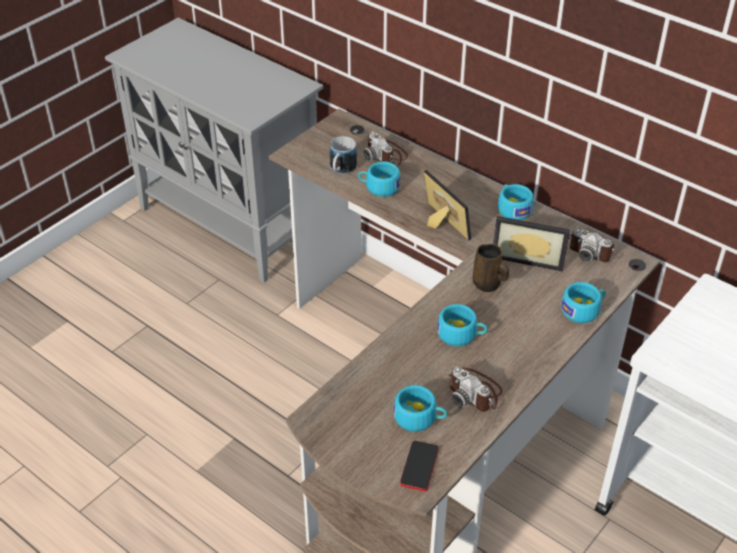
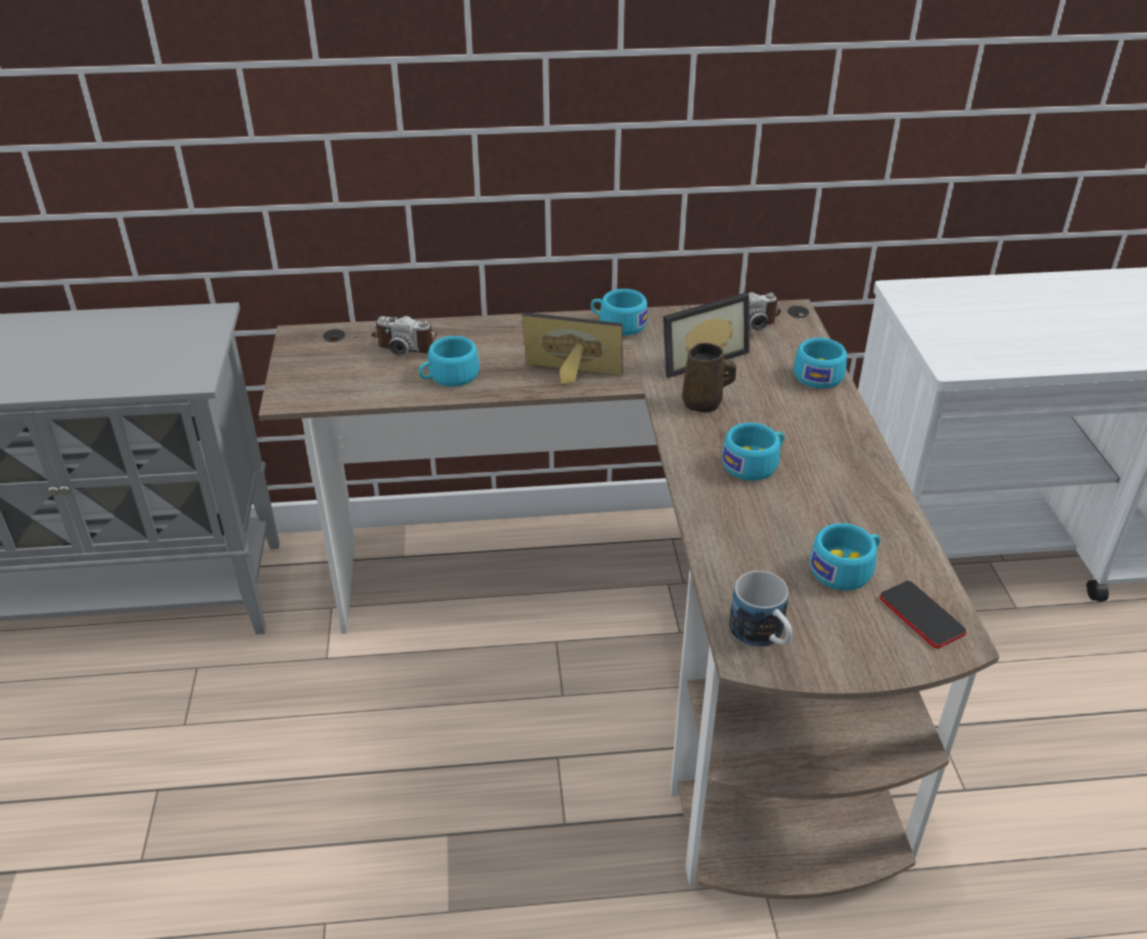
camera: 45 degrees left, 5 degrees down
(341, 170) = (376, 383): mug -> mug (762, 637)
(475, 392) = (851, 507): camera -> none

